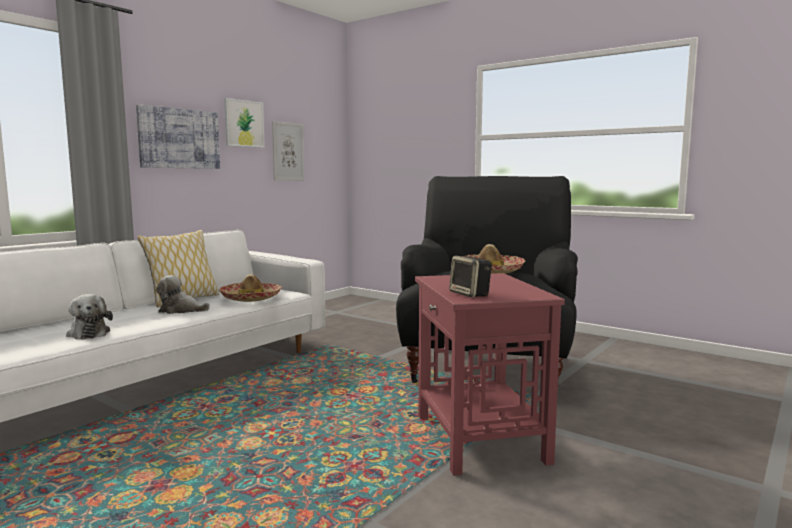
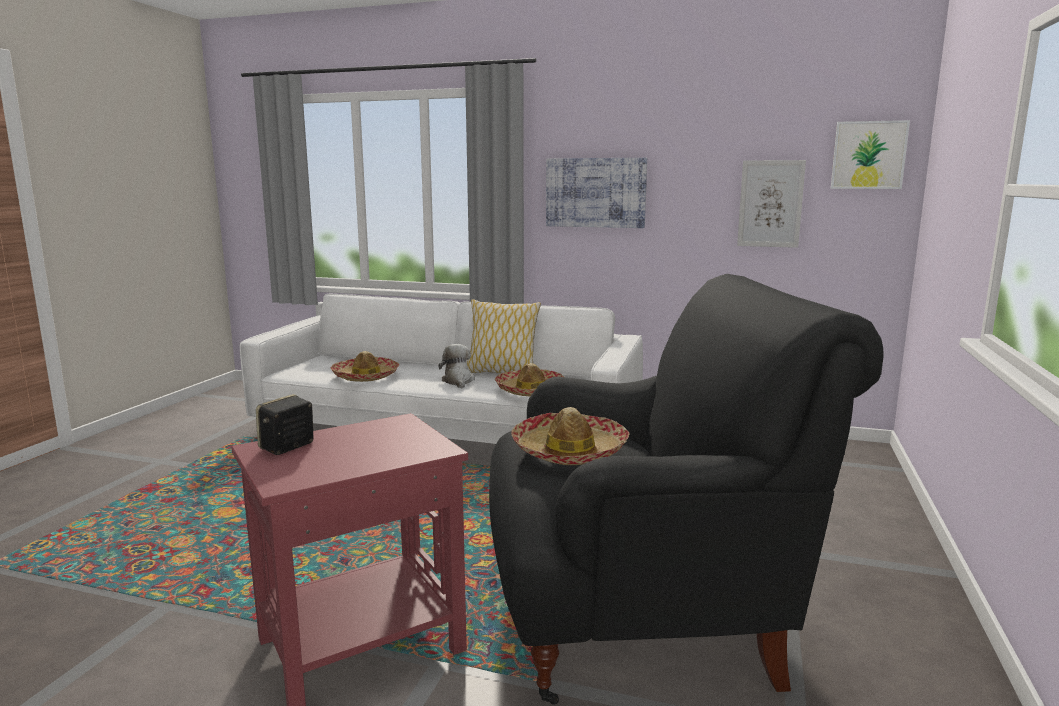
camera: 70 degrees right, 5 degrees up
(89, 333) = (365, 376): plush toy -> hat
(244, 123) = (692, 168): picture -> picture (868, 155)

